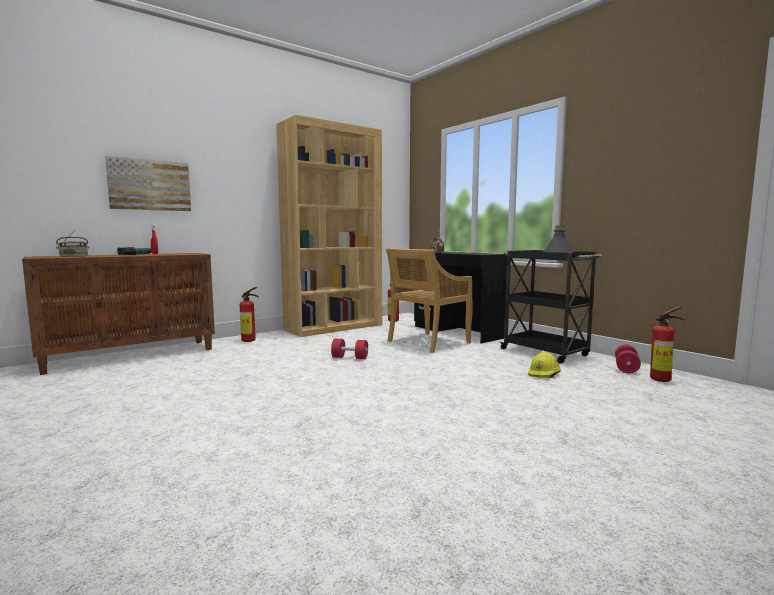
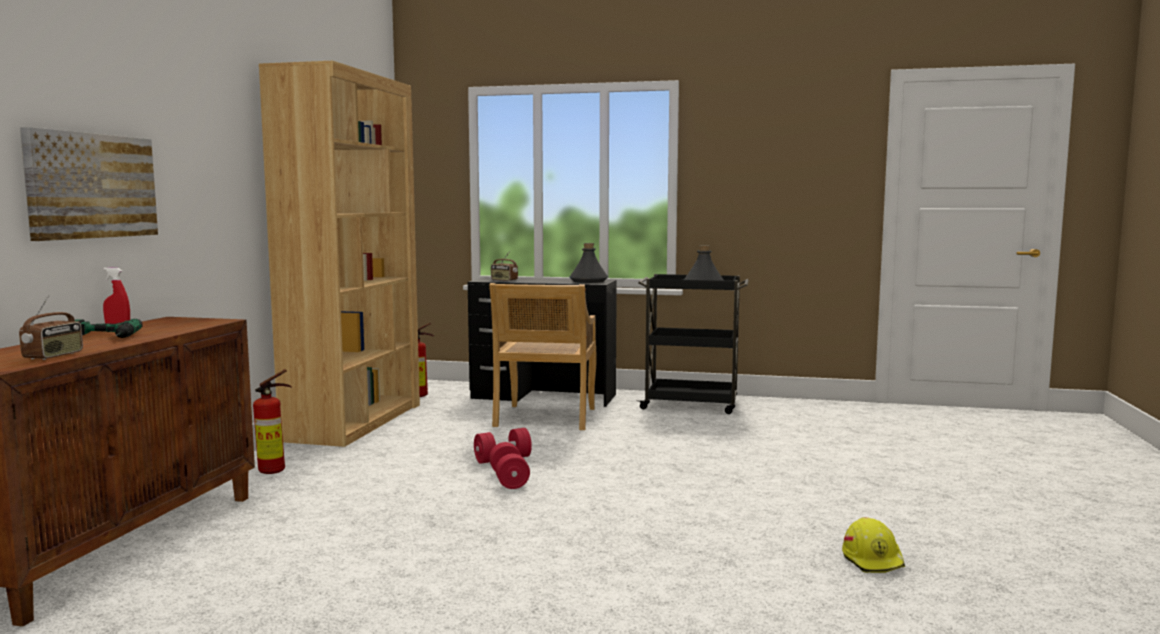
camera: 40 degrees left, 0 degrees up
(484, 253) = (588, 281): none -> grey bottle
(544, 374) = (740, 428): yellow hard hat -> yellow hard hat (873, 560)
(626, 368) = (787, 406): red dumbbell -> red dumbbell (509, 480)
(663, 380) = (833, 412): fire extinguisher -> none

